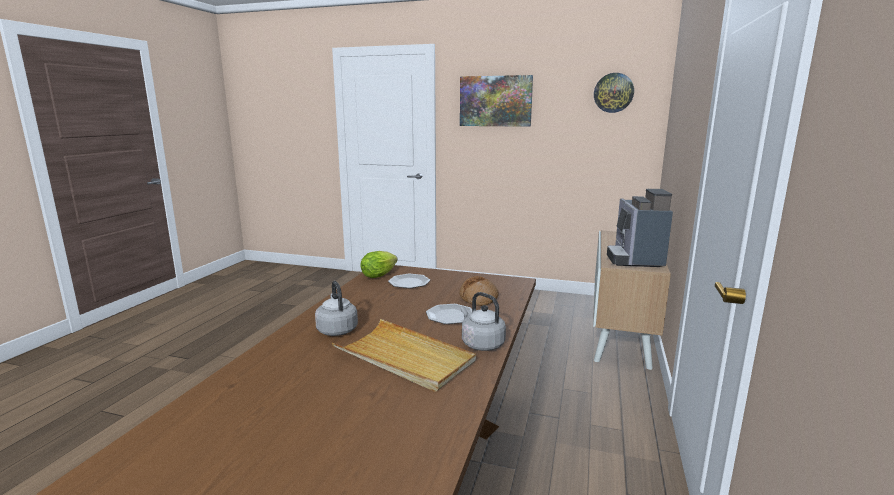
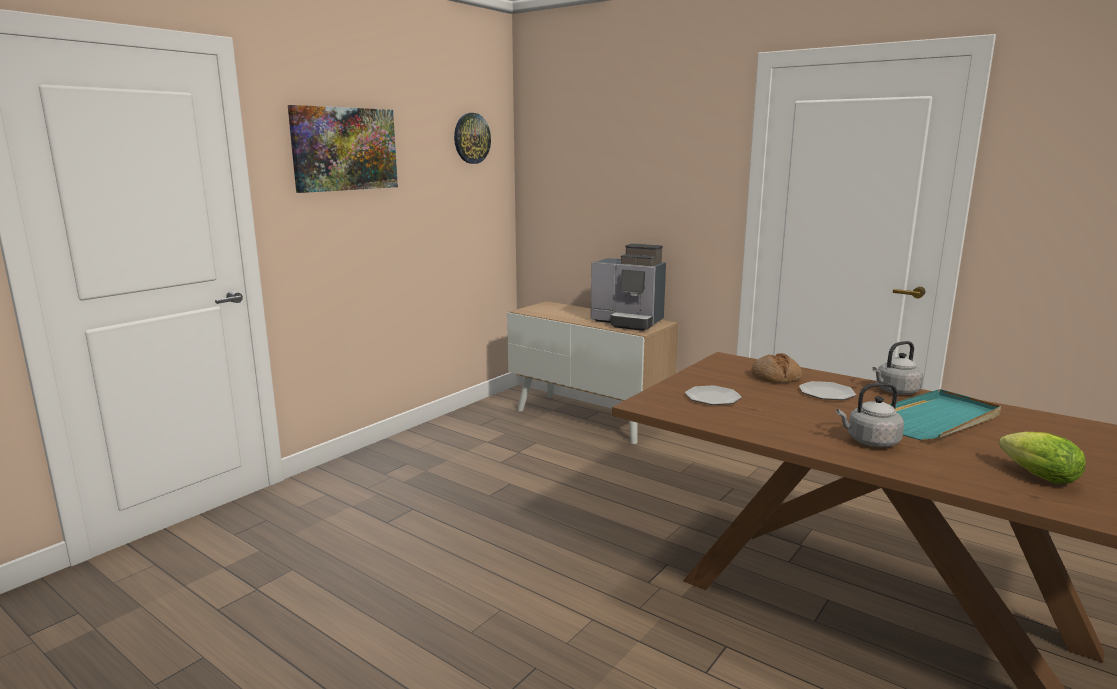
camera: 70 degrees left, 0 degrees up
(380, 275) = (674, 408): lettuce -> lettuce (1034, 475)
(404, 358) = (936, 420): beige tray -> turquoise tray

